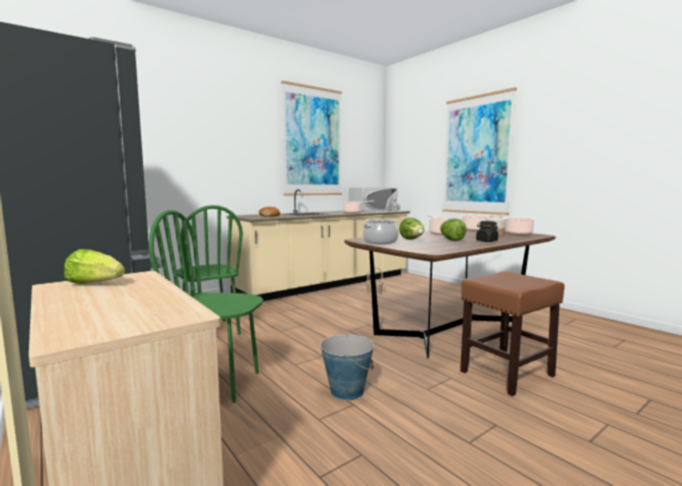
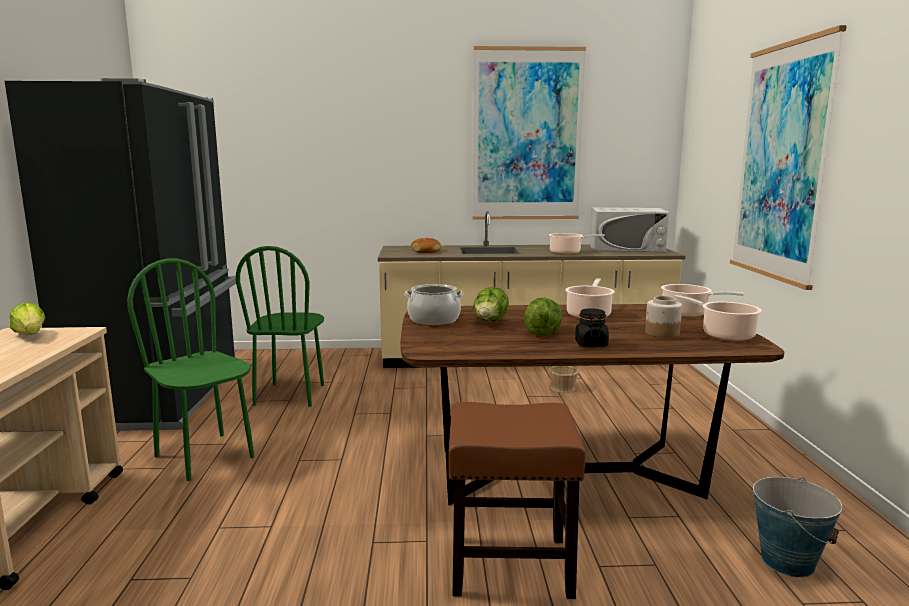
camera: 35 degrees right, 5 degrees up
(347, 391) = (291, 509): bucket -> bucket (787, 561)

